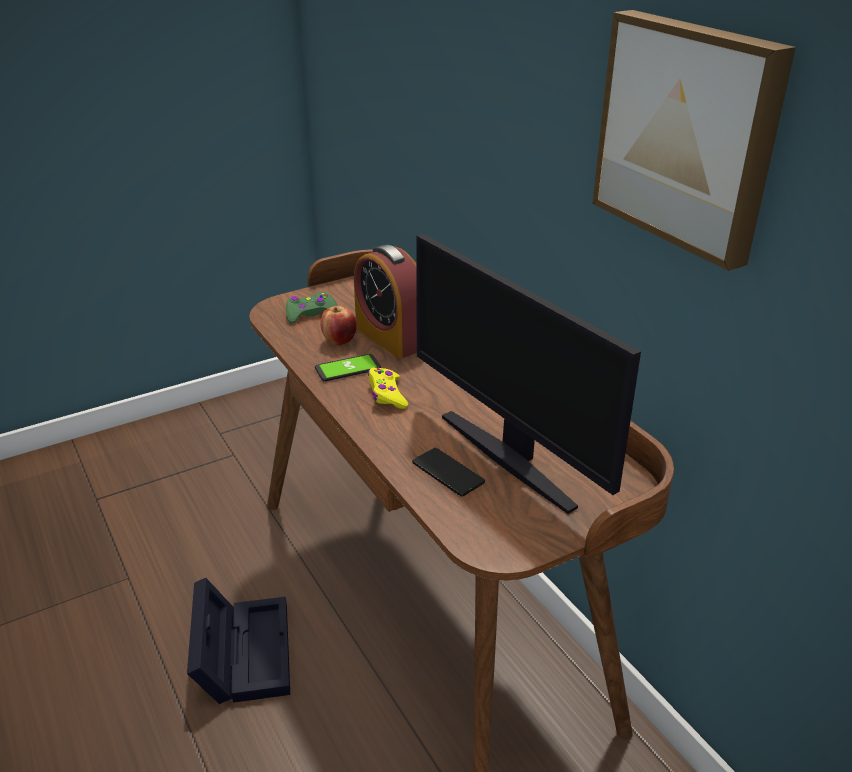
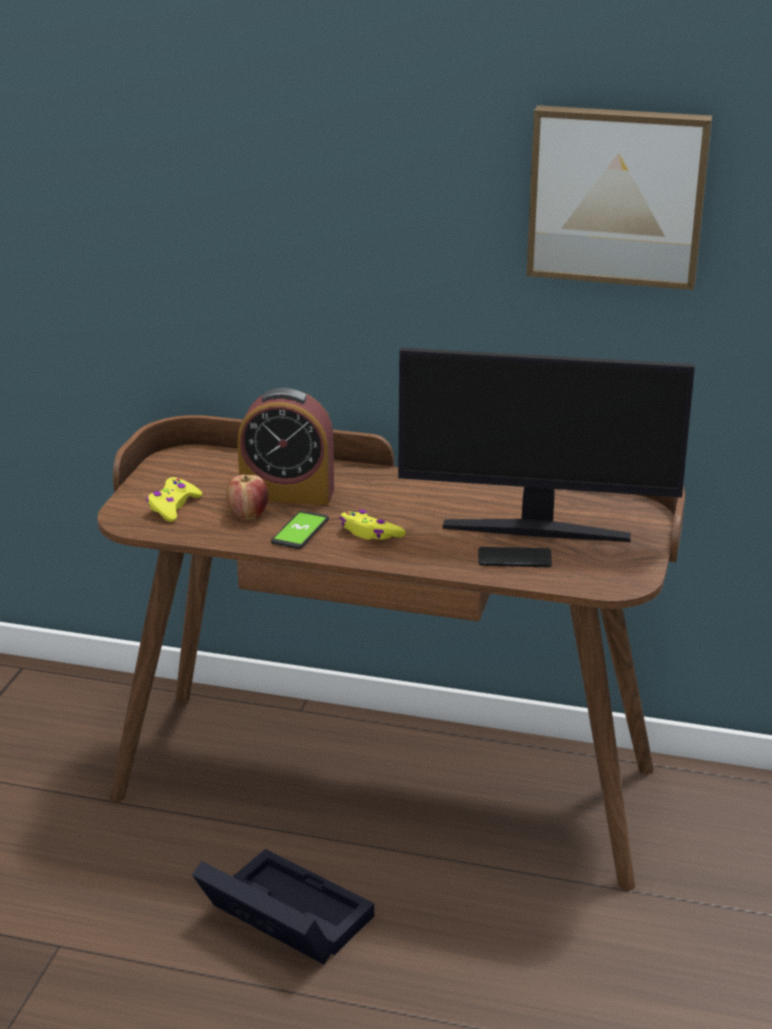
camera: 45 degrees left, 5 degrees down
(311, 313) = (173, 506): green game controller -> yellow game controller

